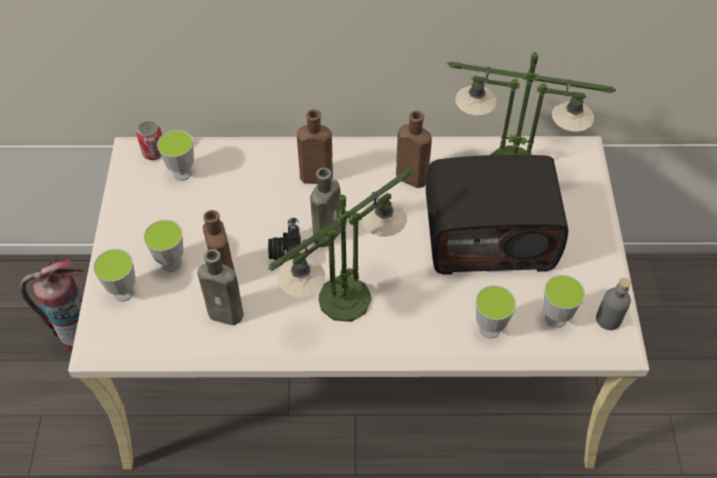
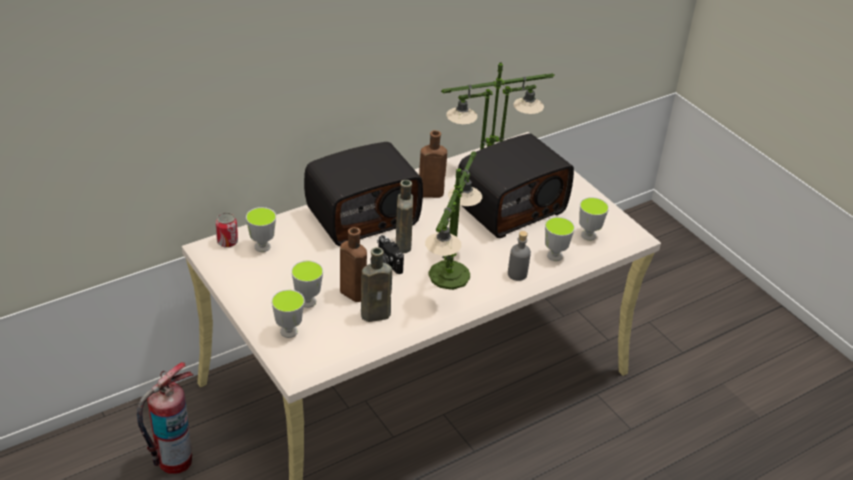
camera: 35 degrees left, 15 degrees down
(314, 177) = (362, 215): brown bottle -> radio
(608, 319) = (619, 224): grey bottle -> grey bottle (517, 274)

